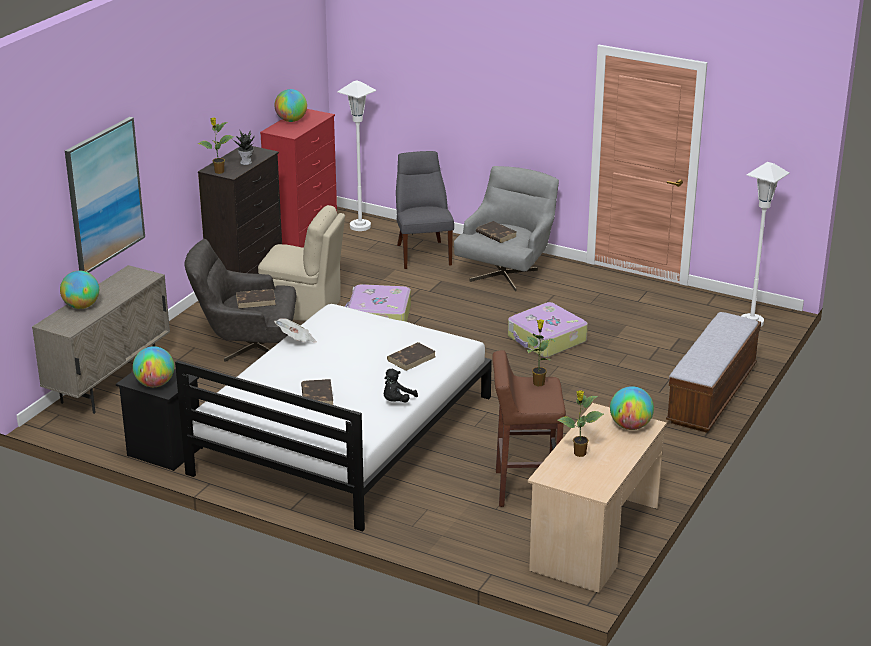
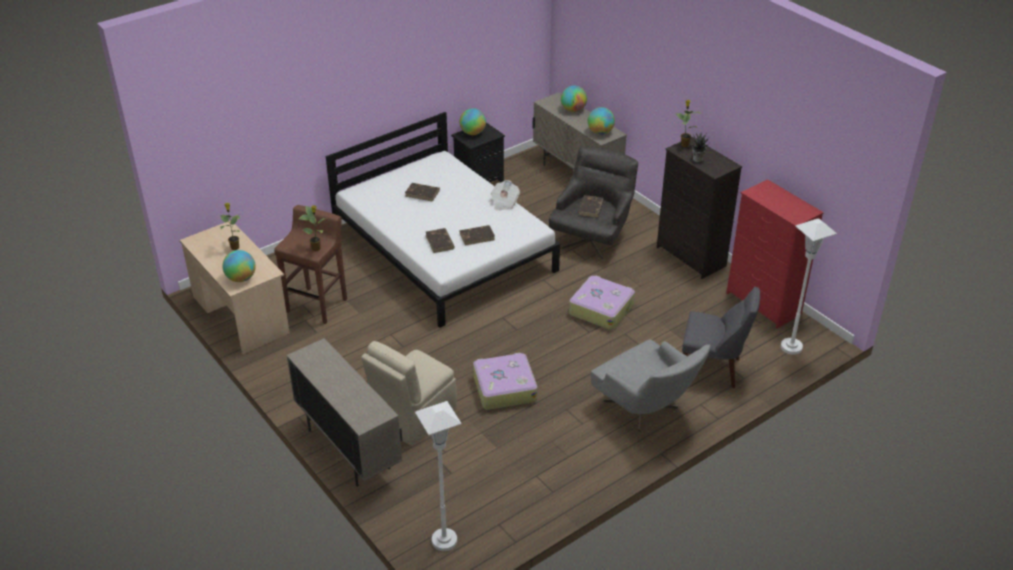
camera: 115 degrees right, 10 degrees up
(104, 195) = (624, 73): picture -> none
(291, 120) = (788, 199): globe -> globe (600, 132)
(302, 308) = (640, 276): beige chair -> beige chair (413, 417)
(397, 401) = (390, 222): black plush toy -> none
(496, 234) = (640, 361): brown book -> brown book (477, 236)
(711, 395) = (348, 449): bench -> beige cabinet

